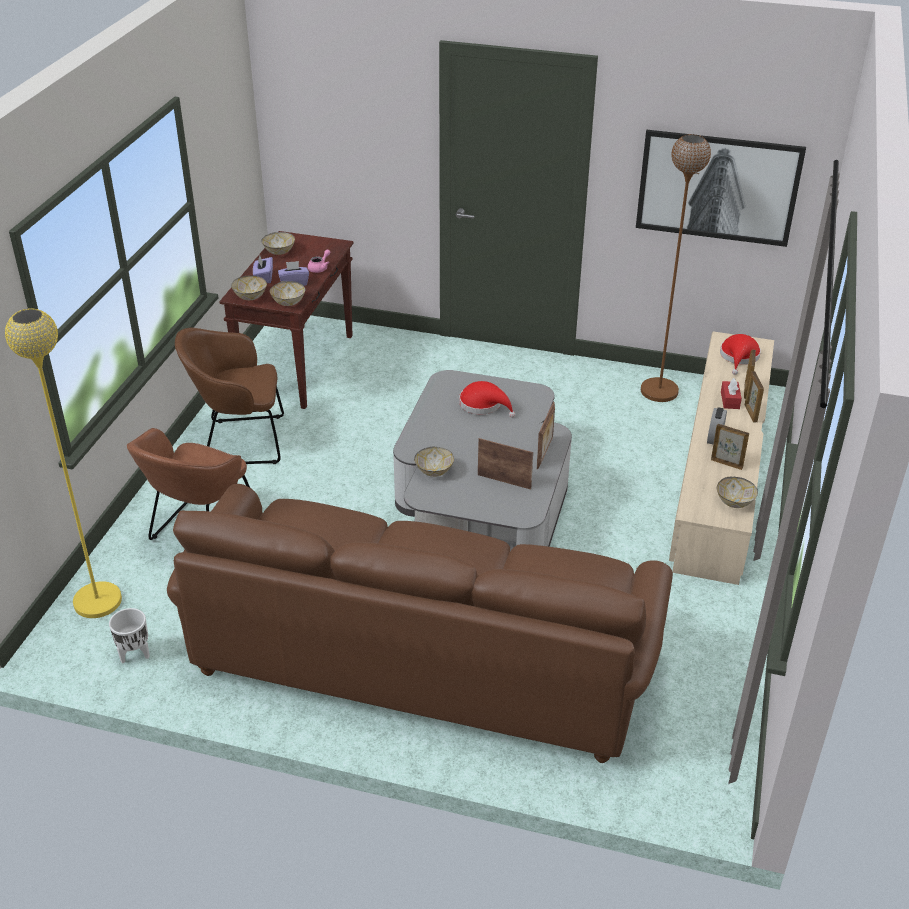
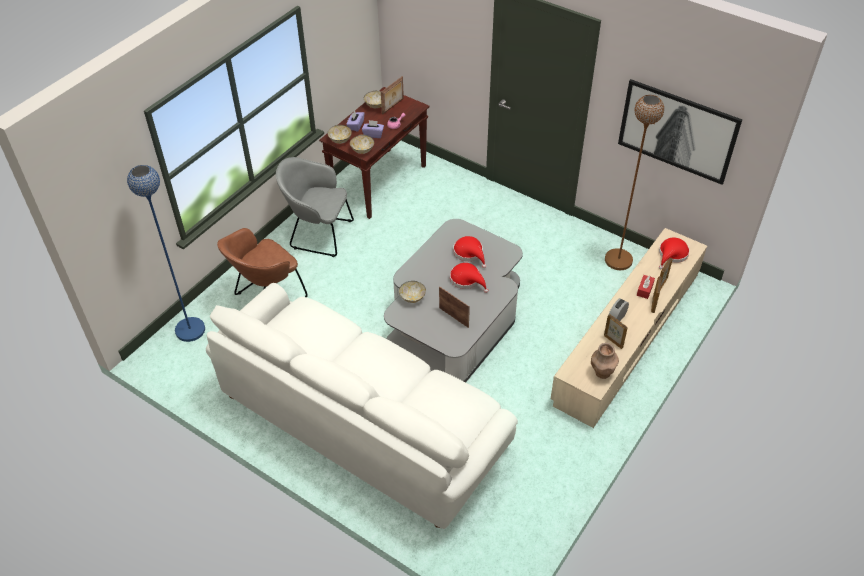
camera: 20 degrees right, 10 degrees up
(97, 601) = (190, 330): yellow floor lamp -> blue floor lamp
(134, 654) = (197, 372): white planter -> none
(240, 441) = (318, 234): brown armchair -> grey armchair
(423, 656) = (363, 422): brown sofa -> white sofa
(497, 435) = (467, 280): none -> red hat
(545, 453) = (492, 302): picture frame -> picture frame (393, 106)
(734, 502) = (602, 373): bowl -> brown vase

